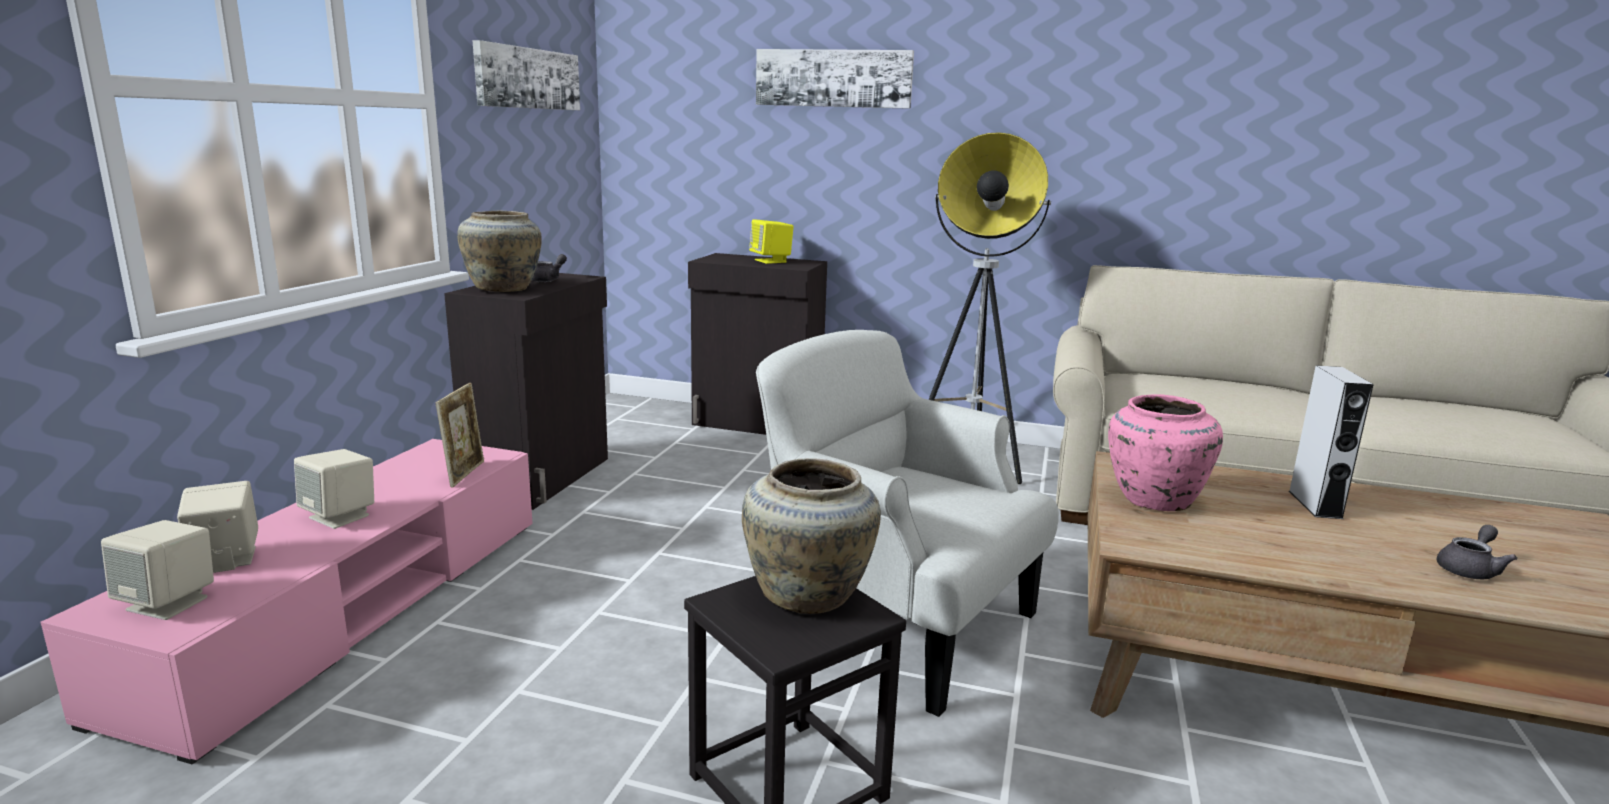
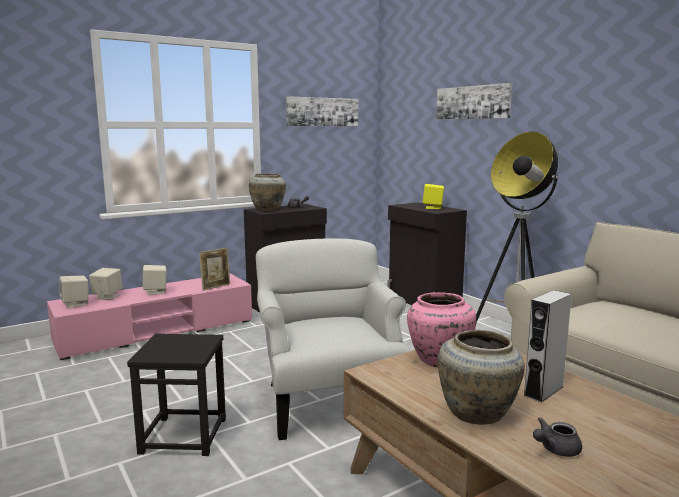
camera: 40 degrees right, 5 degrees down
(809, 595) = (192, 345): beige vase -> beige vase (478, 414)
(1469, 569) = (555, 449): grey teapot -> grey teapot turned 150 degrees clockwise

